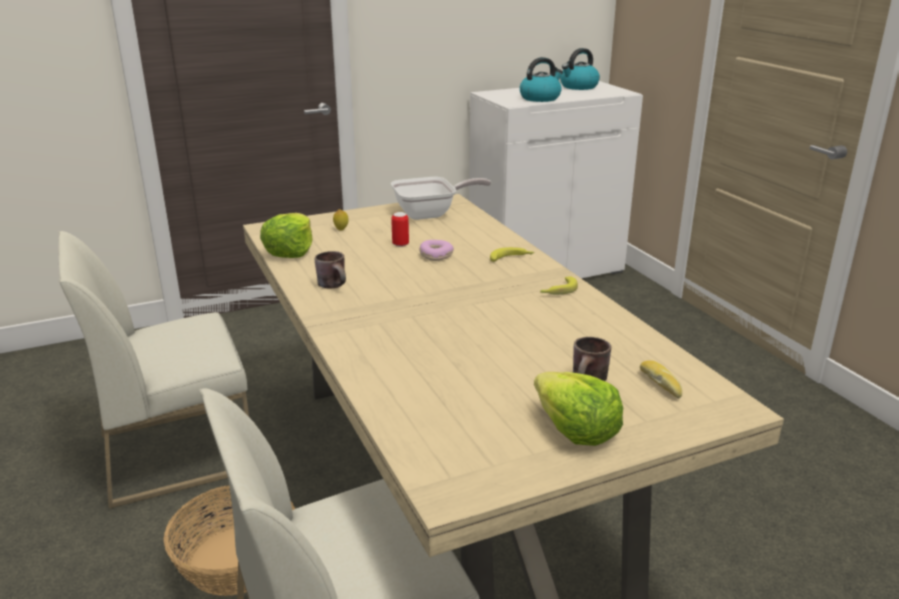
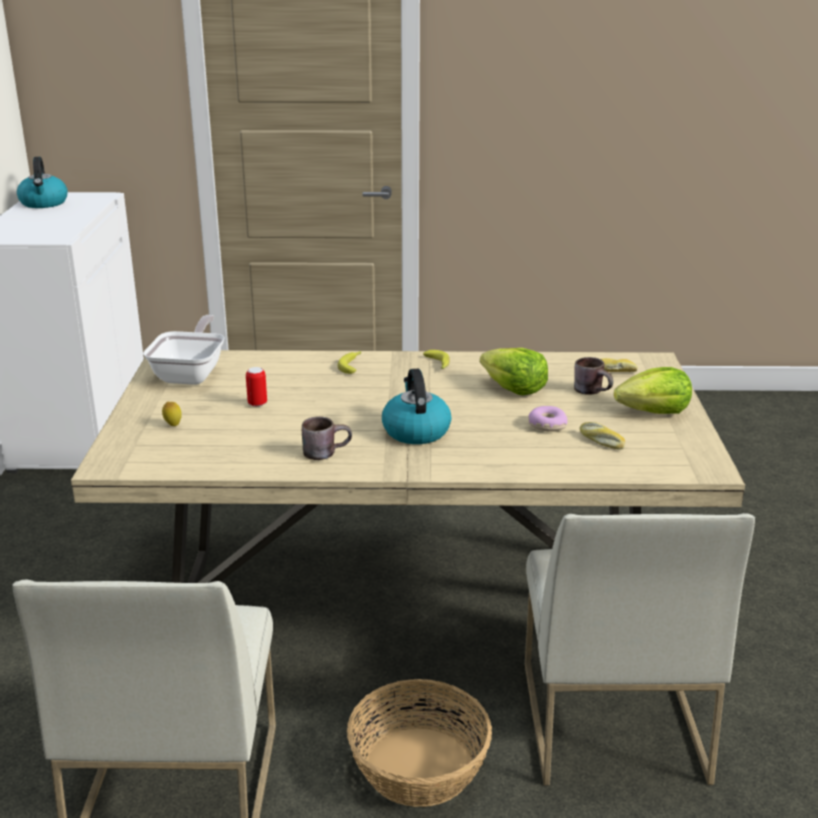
camera: 65 degrees left, 0 degrees up
(290, 251) = (203, 462): lettuce -> lettuce (514, 389)
(436, 255) = (306, 393): donut -> donut (546, 425)
(463, 406) = (600, 441): none -> bread
(540, 98) = (58, 225): kettle -> kettle (415, 431)

